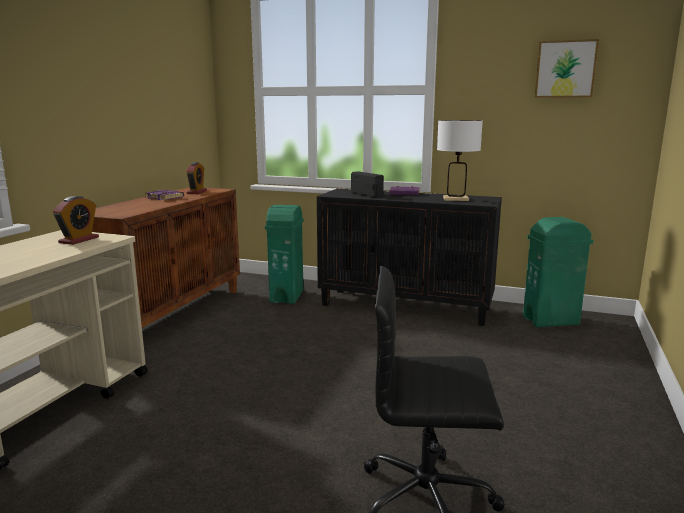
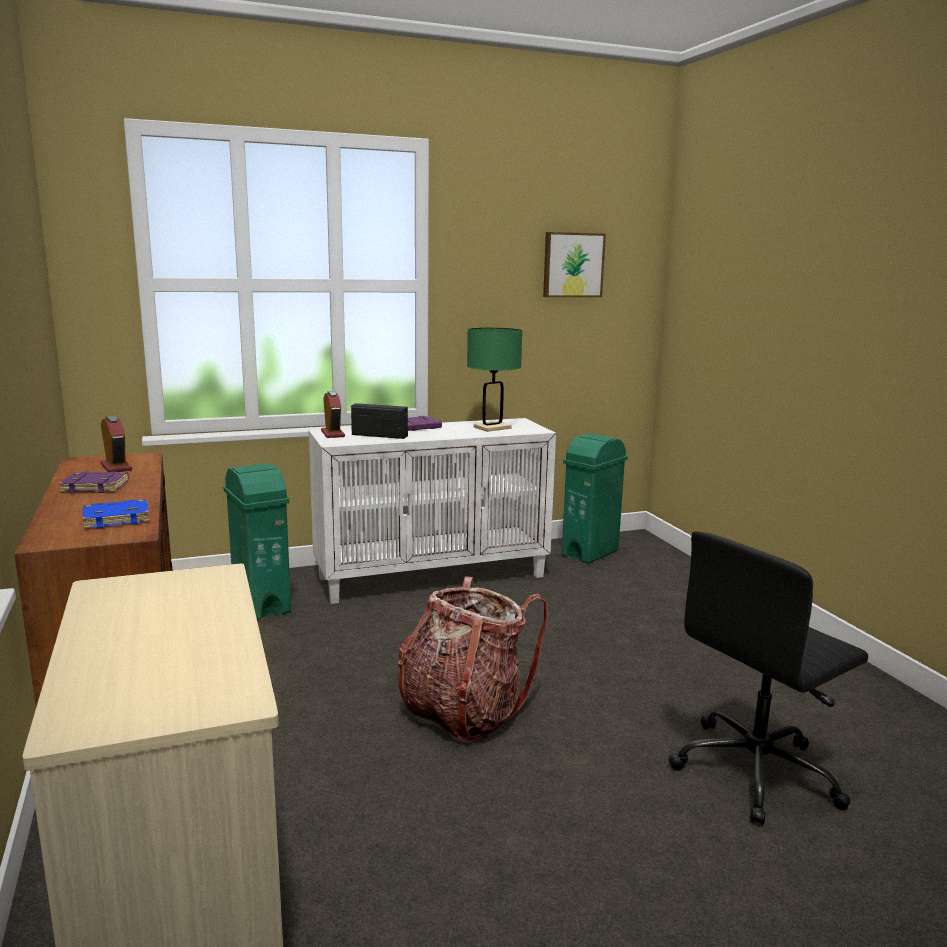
camera: 40 degrees left, 0 degrees up
(79, 240) = (177, 592): alarm clock -> alarm clock (332, 434)
(133, 209) = (117, 519): none -> blue book
(295, 383) = (463, 712): none -> backpack
(406, 306) = (433, 576): black cabinet -> white cabinet
(455, 199) = (492, 428): white table lamp -> green table lamp

